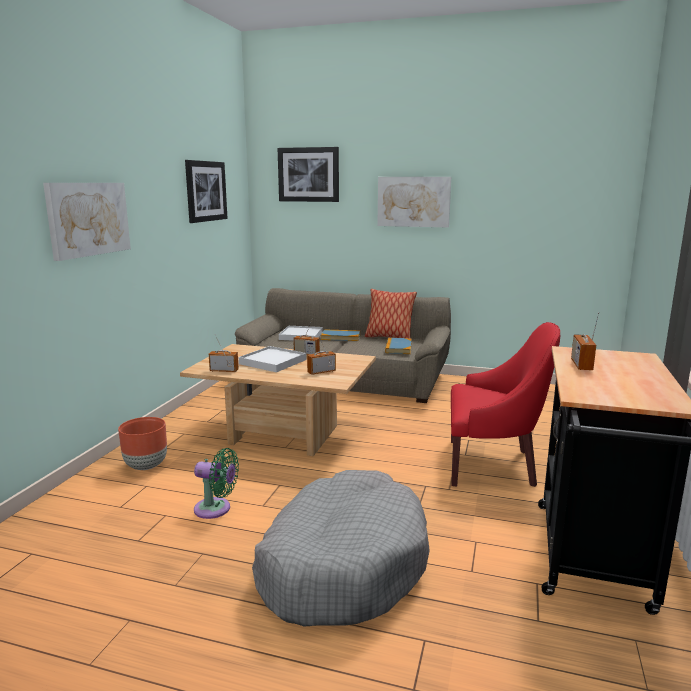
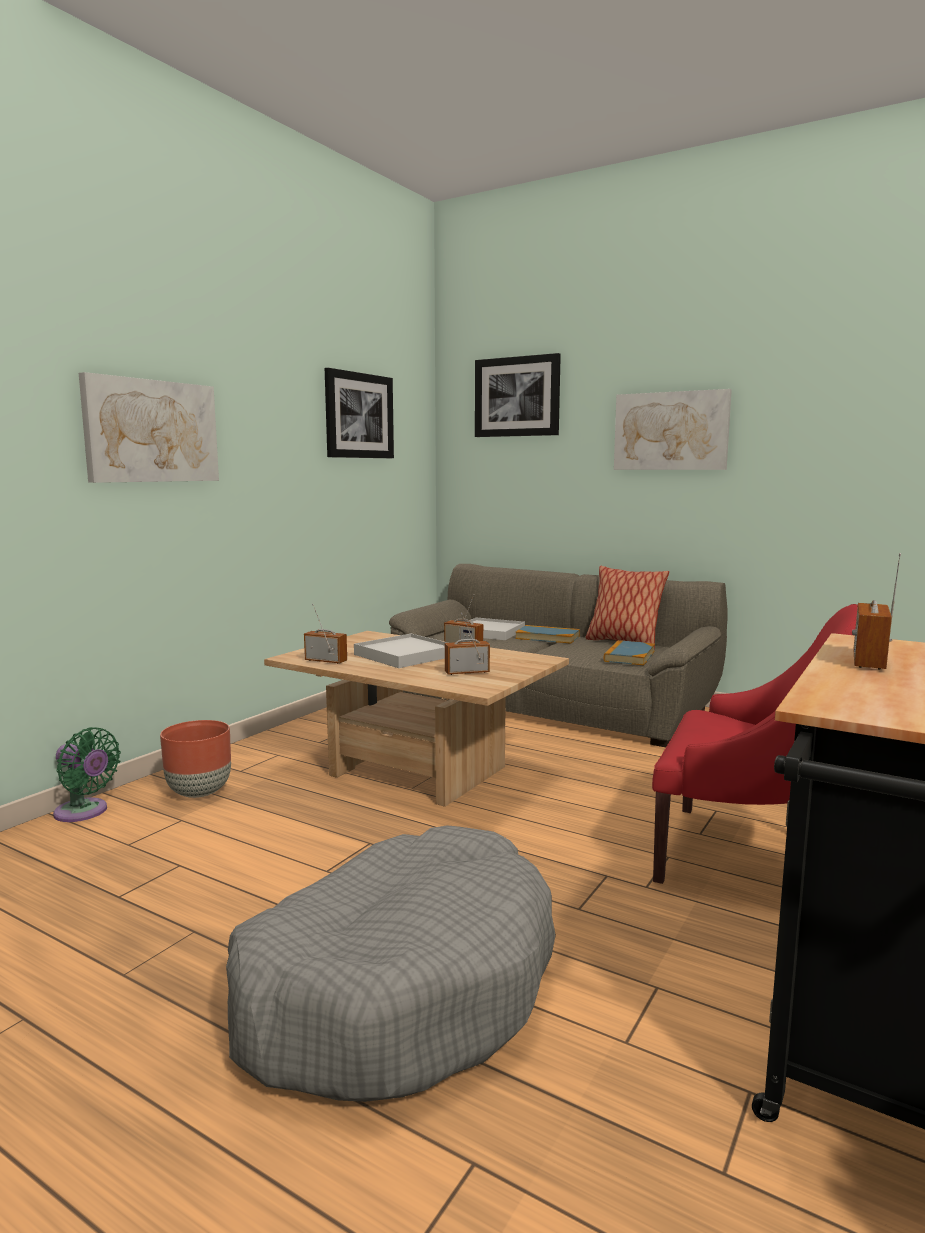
camera: 15 degrees right, 5 degrees down
(216, 509) = (255, 866): green fan -> green fan (84, 812)

